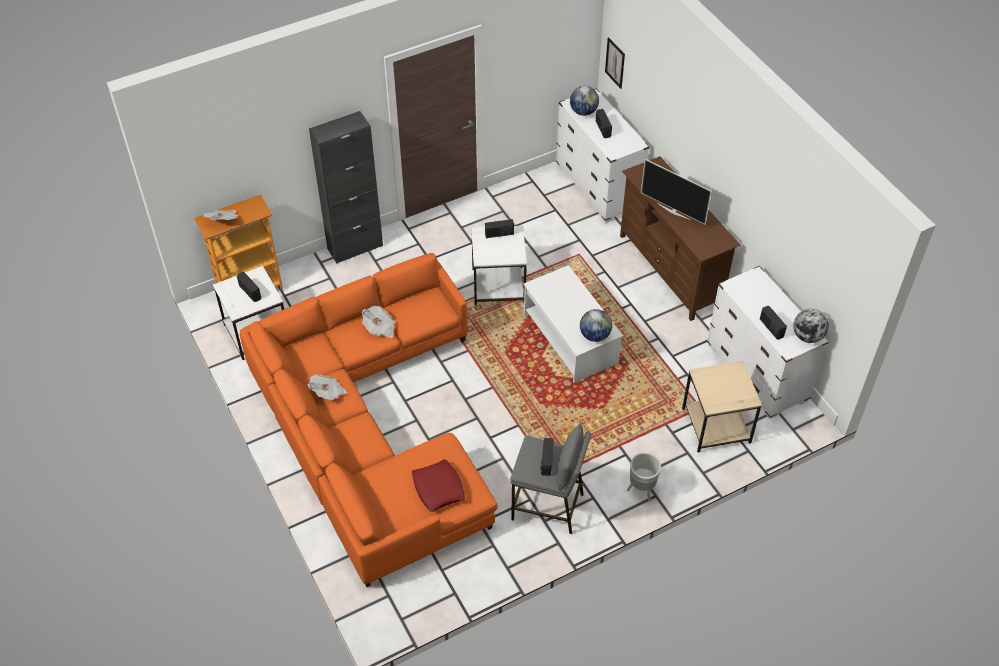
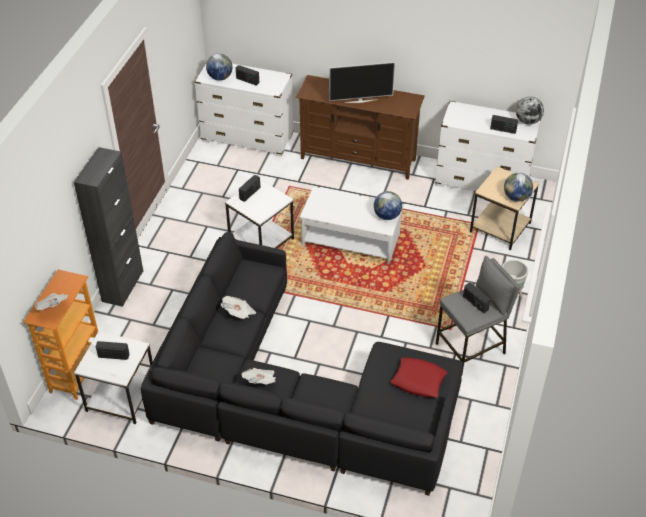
camera: 45 degrees left, 5 degrees down
(370, 428) = (294, 394): orange sofa -> black sofa
(615, 63) = (226, 25): picture -> none
(720, 402) = (516, 197): none -> globe

